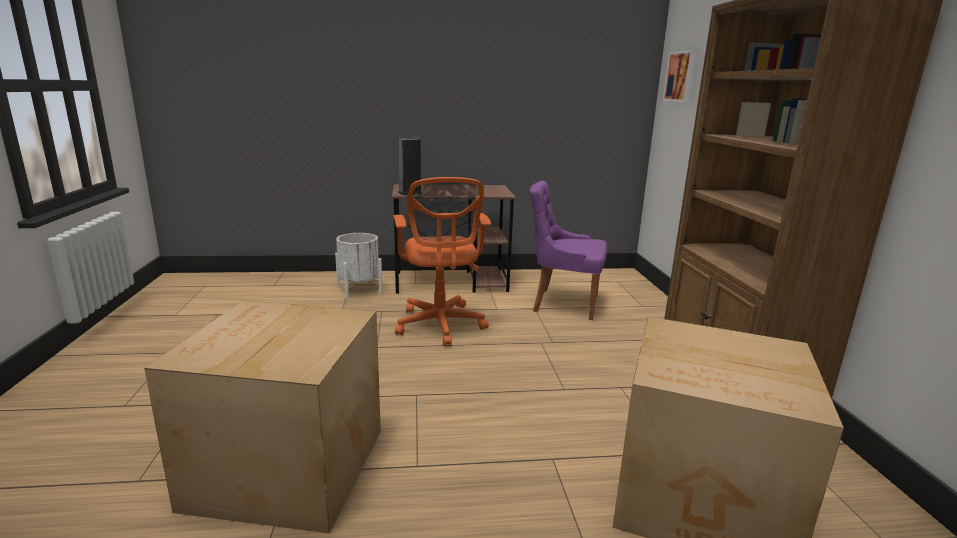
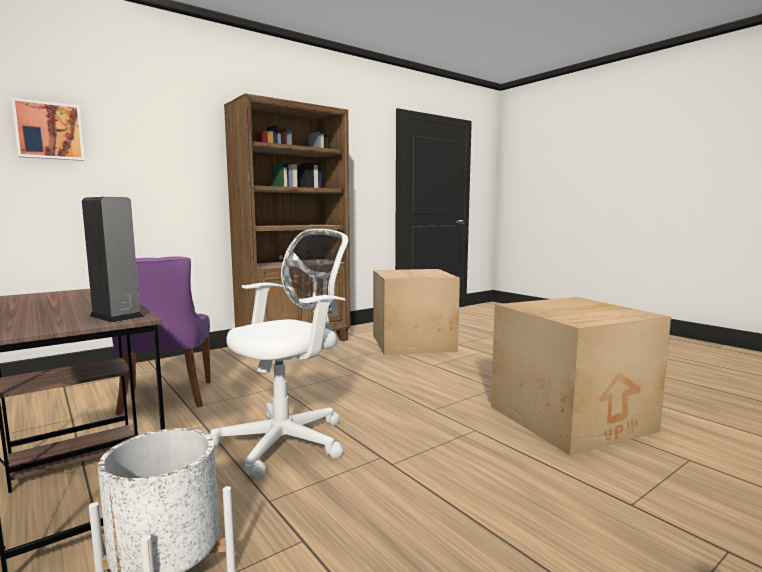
camera: 120 degrees left, 10 degrees down
(440, 326) = (287, 441): orange office chair -> white office chair

